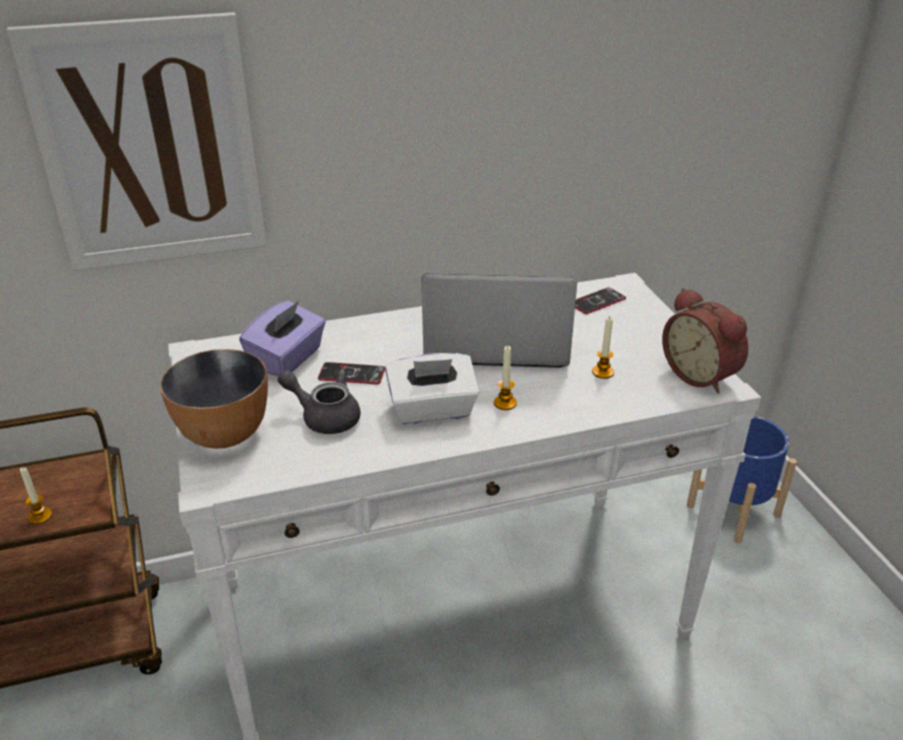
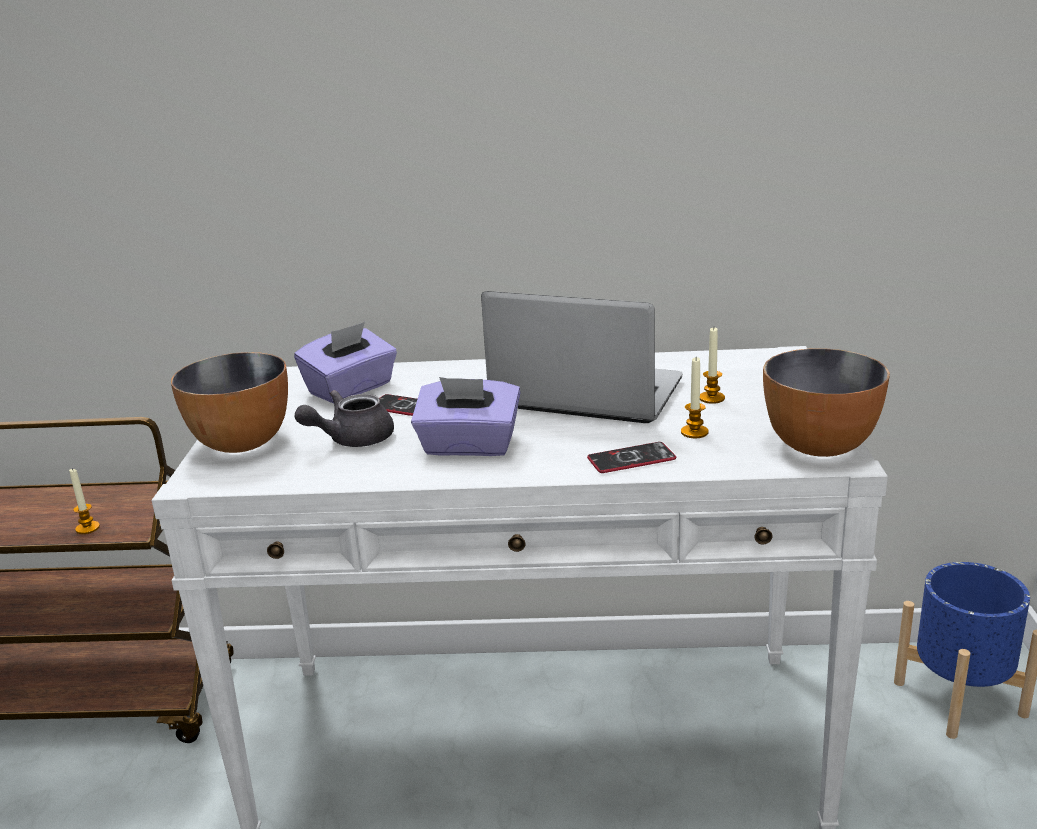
camera: 20 degrees right, 10 degrees down
(150, 146) = (236, 149): picture -> none
(325, 416) = (351, 439): grey teapot -> grey teapot turned 75 degrees counterclockwise
(432, 411) = (469, 446): white tissue box -> purple tissue box
(505, 403) = (555, 448): candle -> candle (711, 398)
(597, 302) = (736, 368): phone -> phone (631, 459)
(701, 375) = (820, 446): alarm clock -> bowl

